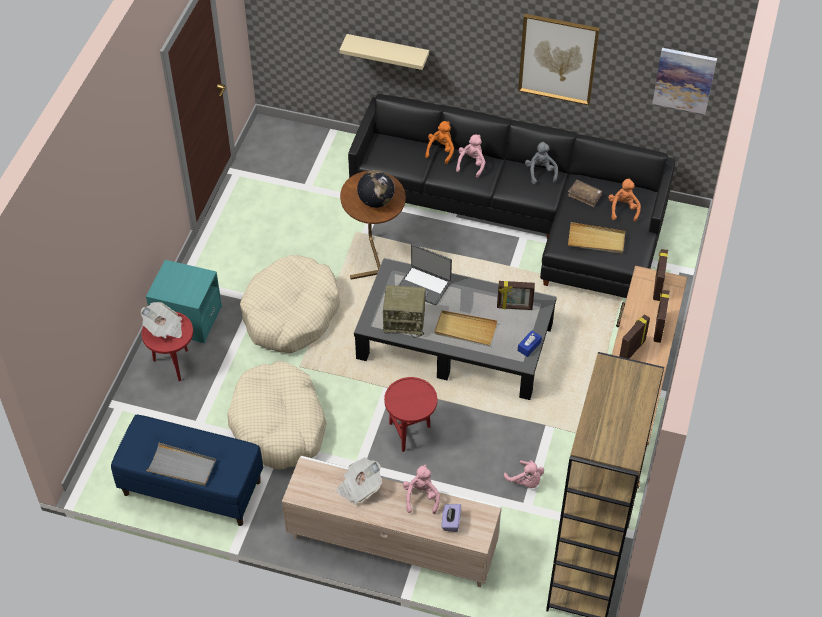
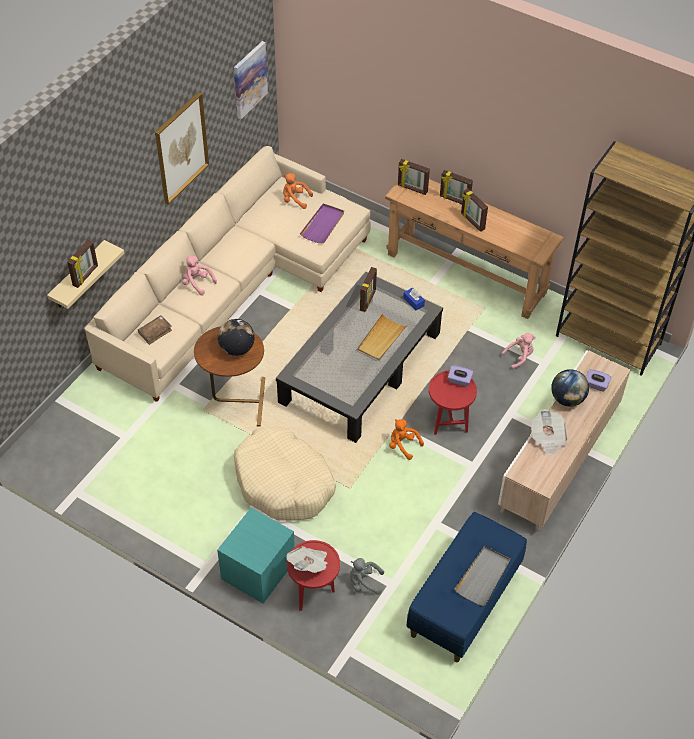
camera: 75 degrees left, 0 degrees up
(278, 424) = (412, 518): beige dog bed -> none
(378, 51) = (86, 276): none -> picture frame
(405, 321) = (357, 378): radio -> none
(421, 497) = (567, 399): pink plush toy -> globe
(423, 402) = (459, 380): none -> purple tissue box
(424, 285) = (320, 355): laptop -> none
(441, 150) = (169, 301): orange plush toy -> orange plush toy (403, 445)
(523, 214) = (234, 285): black sofa -> beige sofa
(540, 172) = (229, 240): grey plush toy -> grey plush toy (364, 582)
(584, 196) = (270, 219): brown book -> brown book (155, 332)
(596, 240) = (323, 225): beige tray -> purple tray

